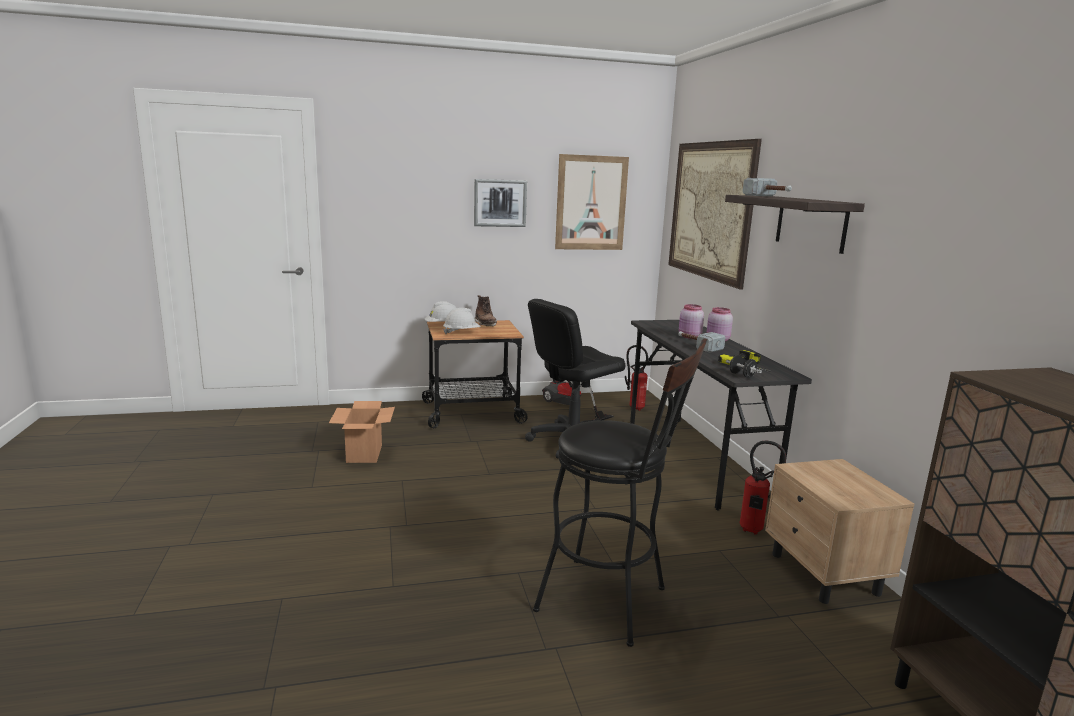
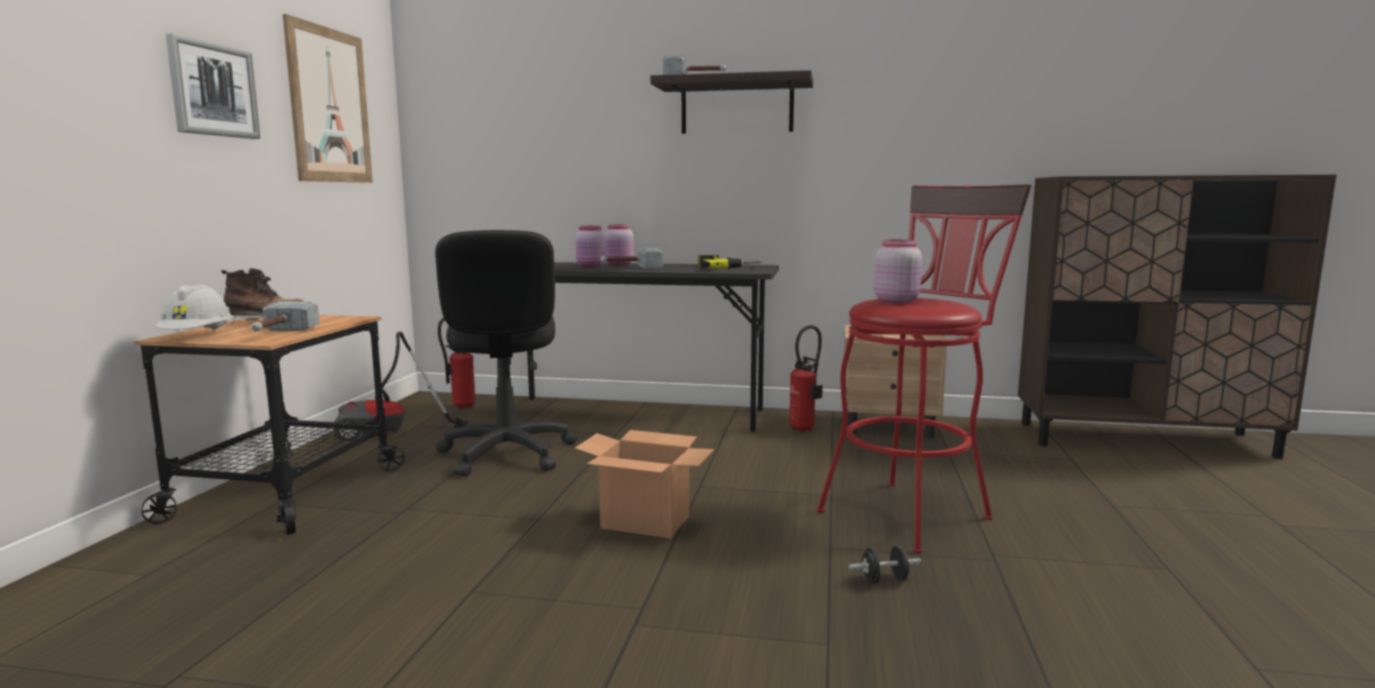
camera: 65 degrees left, 5 degrees down
(364, 454) = (297, 617): cardboard box -> cardboard box (646, 522)
(461, 333) = (279, 333): white hard hat -> hammer
(604, 427) = (895, 301): none -> pink jar
(612, 602) = (911, 511): black stool -> red stool
(710, 210) = (530, 113): picture -> none
(741, 375) = (751, 271): black dumbbell -> black dumbbell (884, 580)

